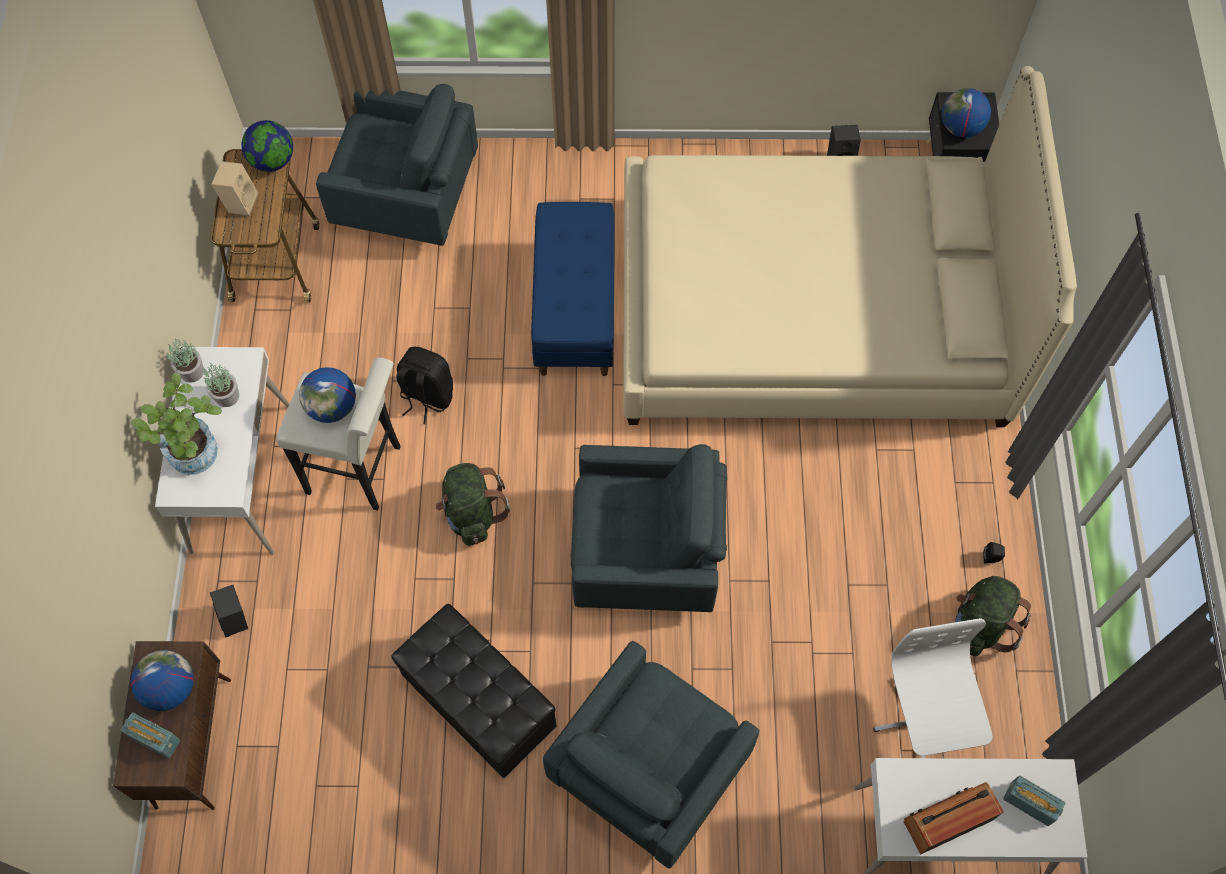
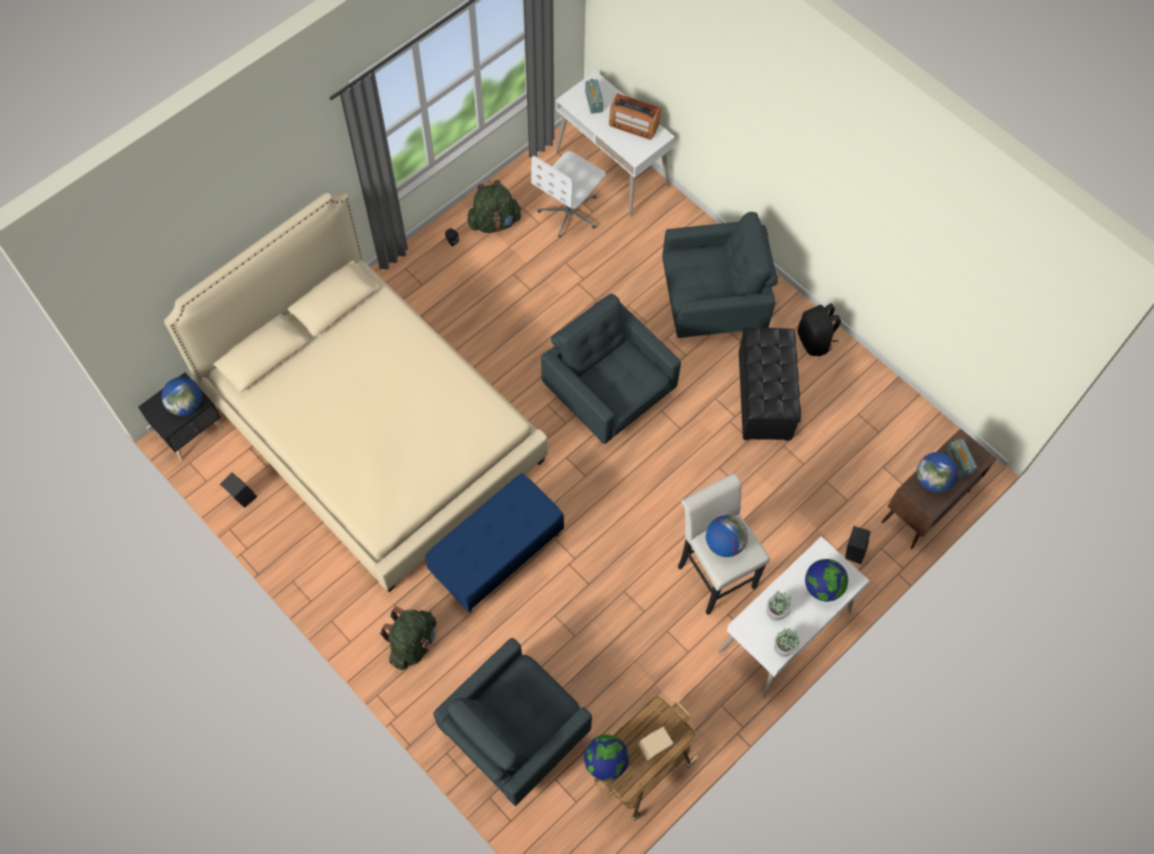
camera: 135 degrees left, 0 degrees up
(198, 458) = (822, 587): potted plant -> globe
(407, 198) = (513, 732): grey armchair -> grey armchair turned 105 degrees counterclockwise
(426, 396) = (634, 582): black backpack -> black backpack (815, 341)
(472, 514) = (676, 492): green backpack -> green backpack (412, 643)

